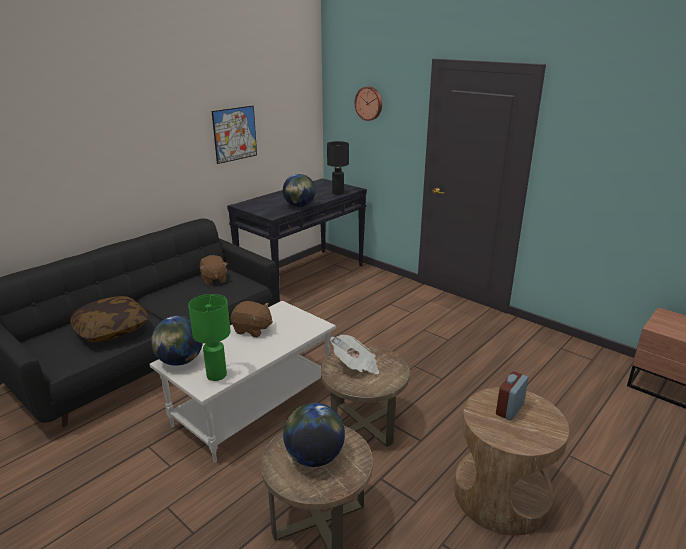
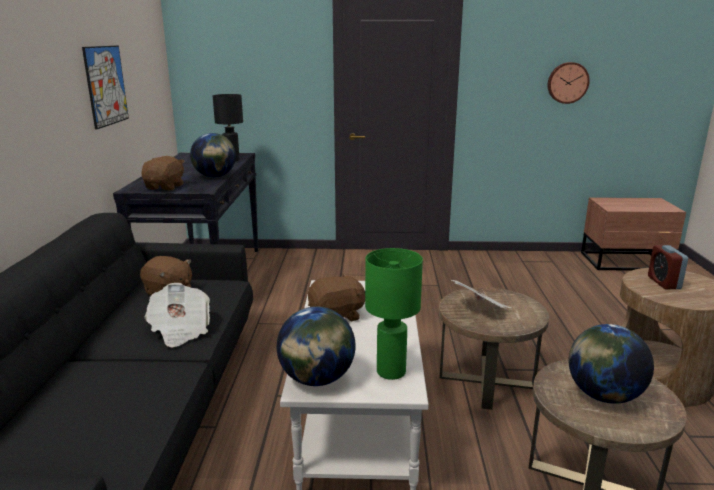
camera: 40 degrees left, 5 degrees down
(111, 329) = (118, 397): pillow -> none
(185, 305) = (180, 330): none -> newspaper
(258, 208) = (165, 187): none -> brown plush toy
(369, 103) = (246, 46): wall clock -> wall clock (567, 82)

